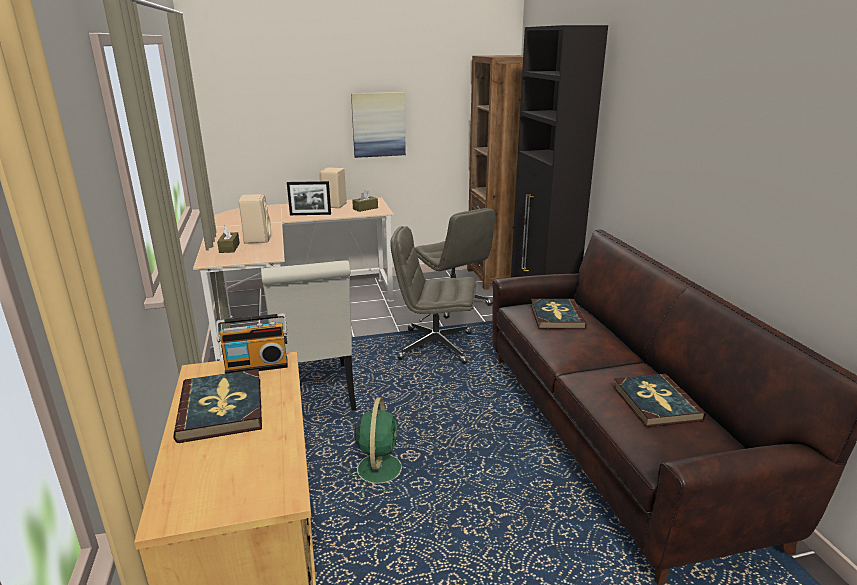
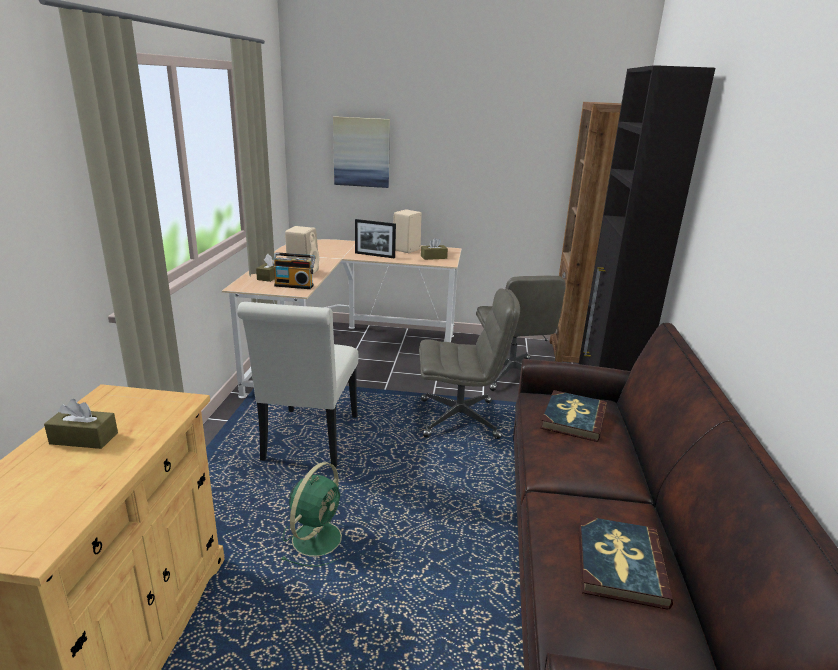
camera: 20 degrees right, 0 degrees up
(222, 408) = (84, 438): book -> brown tissue box
(257, 365) = (159, 401): radio -> radio (294, 285)
(378, 124) = (467, 170): picture -> picture (361, 152)
(434, 346) = (460, 418): grey office chair -> grey office chair turned 150 degrees clockwise

